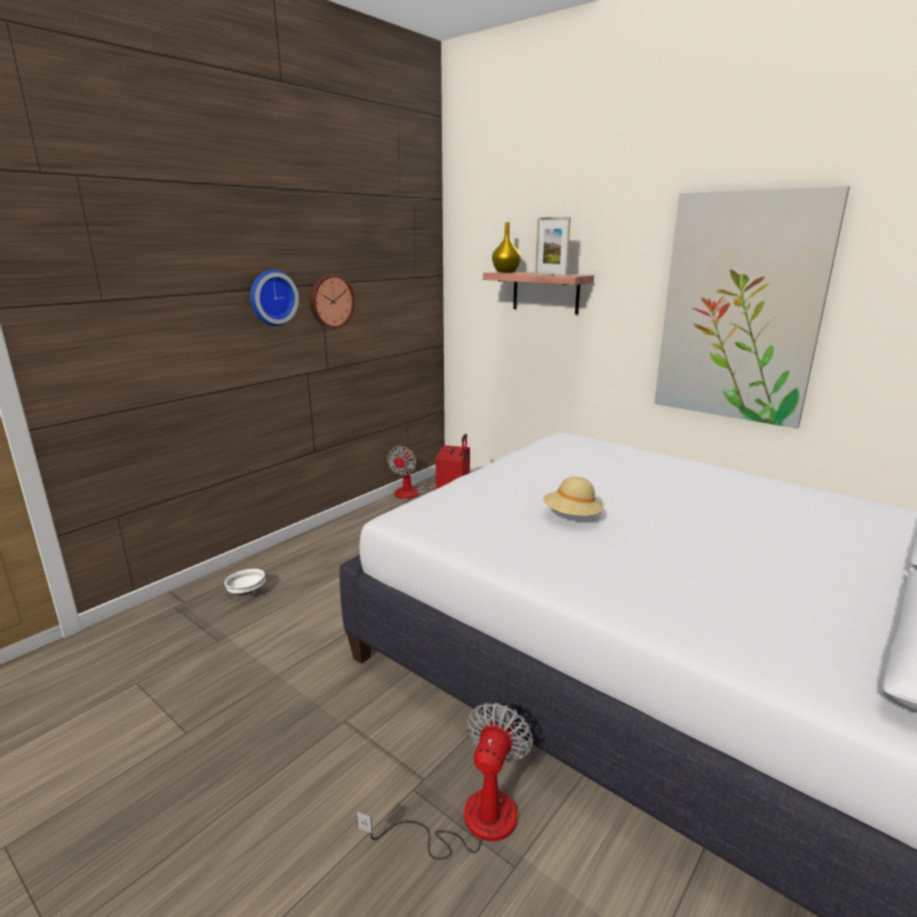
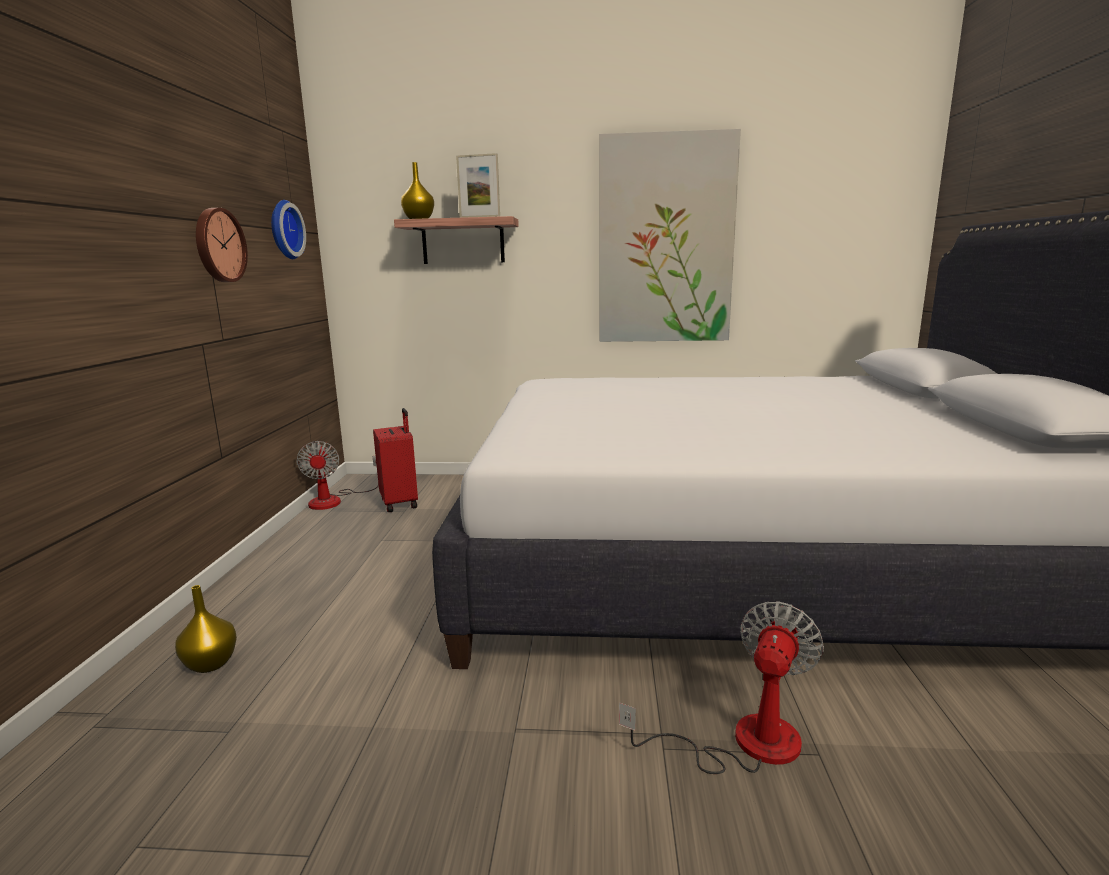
camera: 35 degrees left, 5 degrees down
(247, 592) = (210, 663): white bowl -> yellow vase
(271, 297) = (152, 228): wall clock -> wall clock (283, 230)
(470, 821) = (743, 743): fan -> fan turned 45 degrees clockwise
(572, 517) = (660, 420): beige hat -> none

